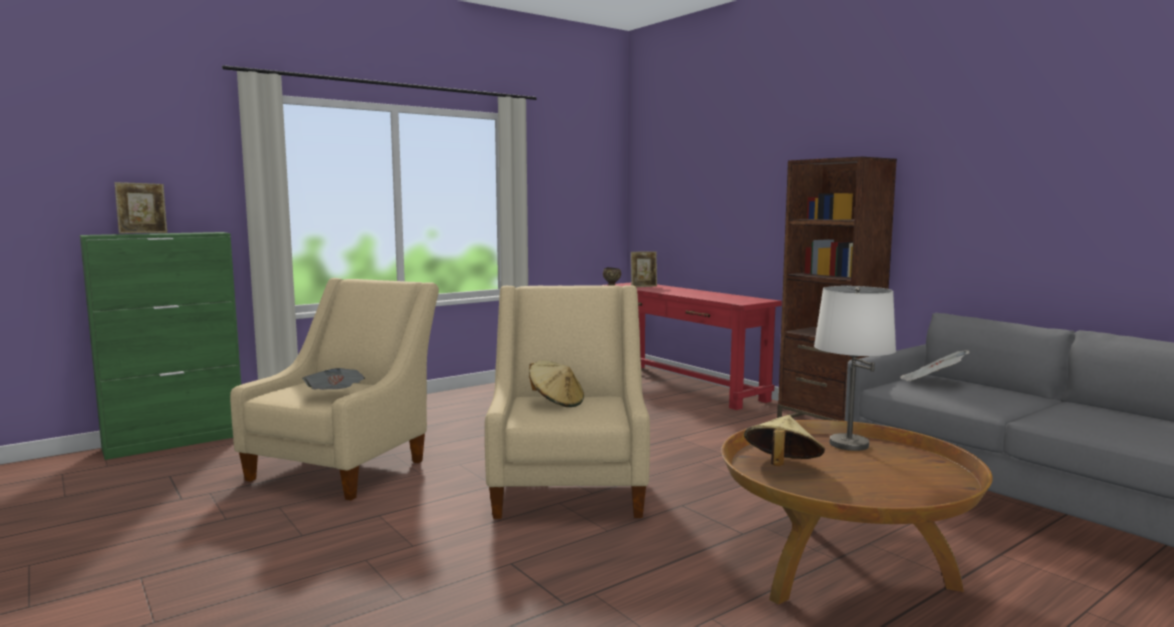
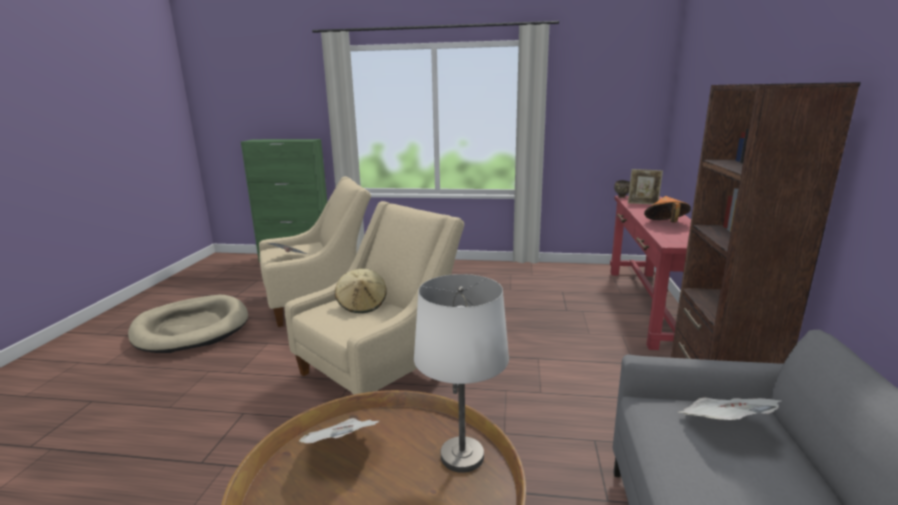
camera: 45 degrees right, 10 degrees up
(143, 233) = (280, 139): picture frame -> none
(204, 544) = (191, 328): none -> beige dog bed
(701, 295) = (665, 224): none -> orange hat
(781, 466) = (342, 446): beige hat -> newspaper

